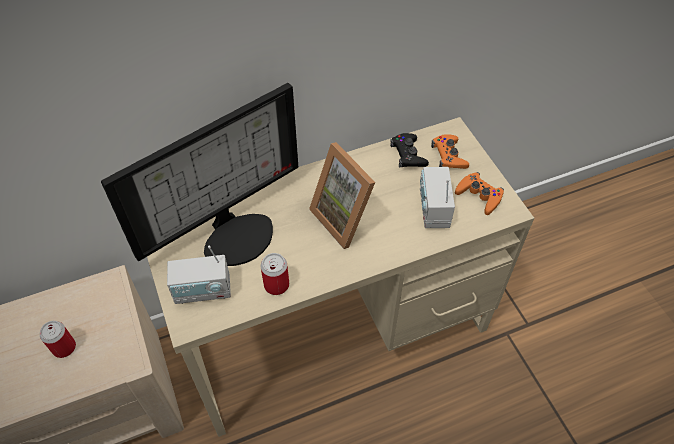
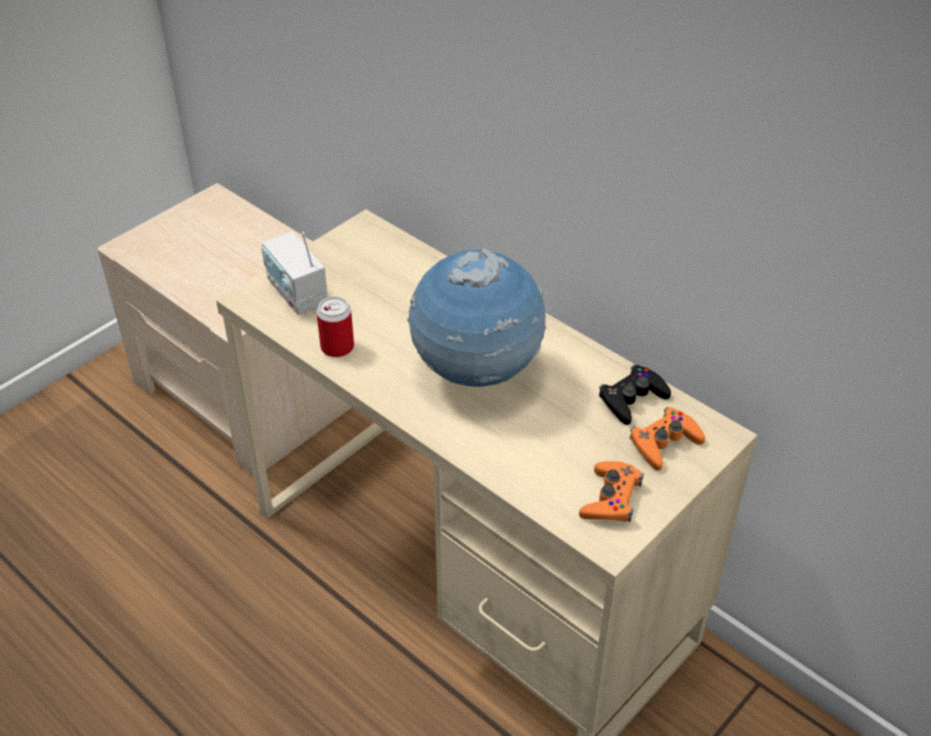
camera: 65 degrees right, 10 degrees down
(64, 347) = (228, 268): can -> none
(235, 233) = (390, 289): monitor -> none
(346, 217) = (476, 373): picture frame -> globe
(433, 209) = (549, 455): radio -> none

